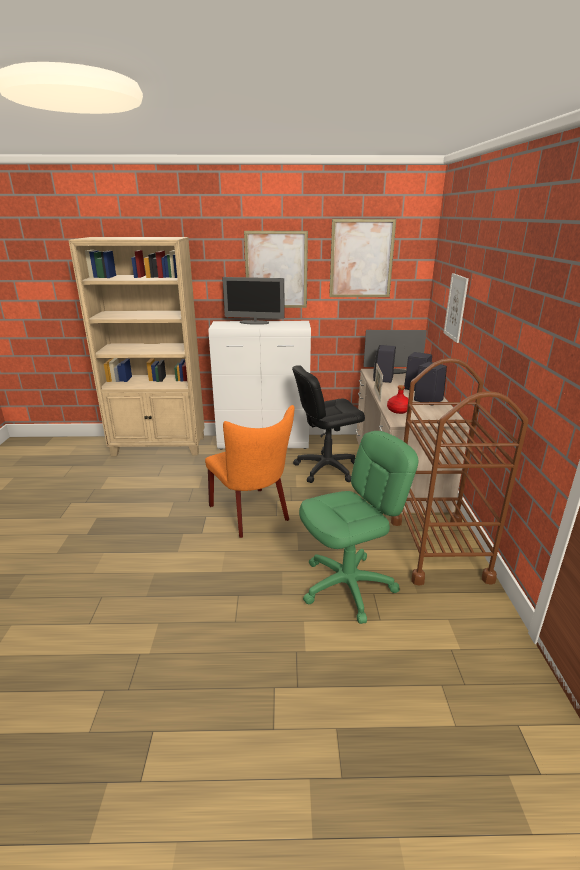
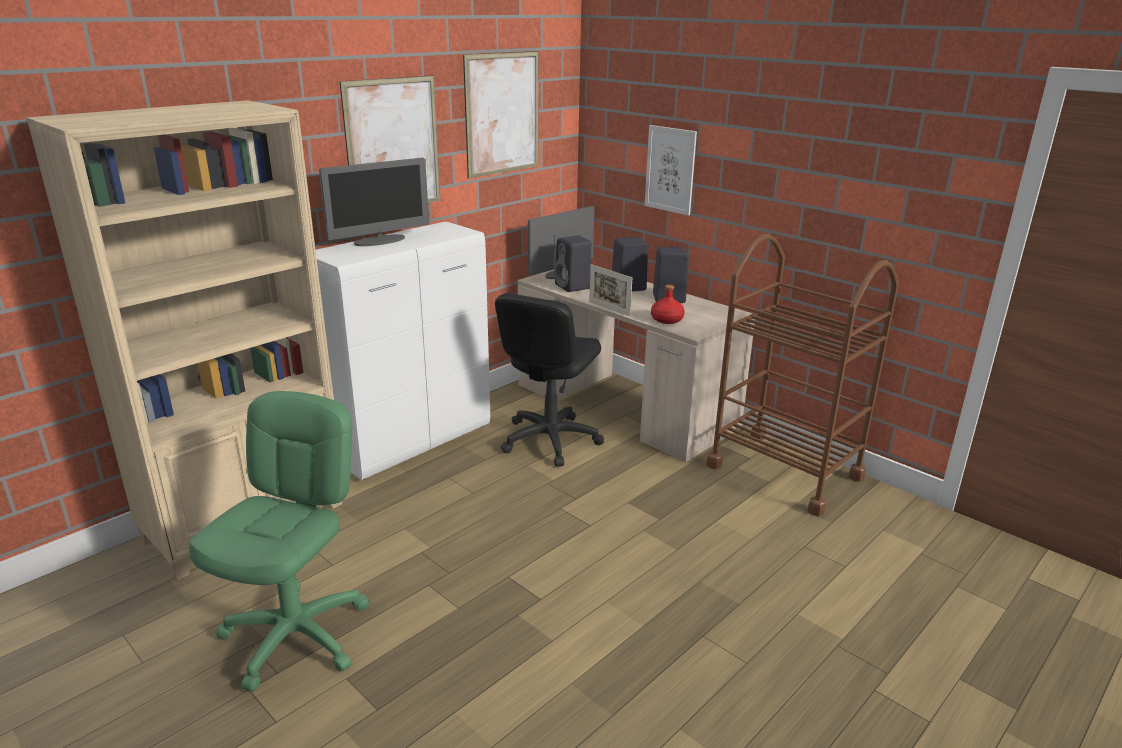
camera: 45 degrees left, 0 degrees up
(252, 514) = (561, 540): orange chair -> none
(348, 586) = (776, 554): green office chair -> green office chair (296, 635)

